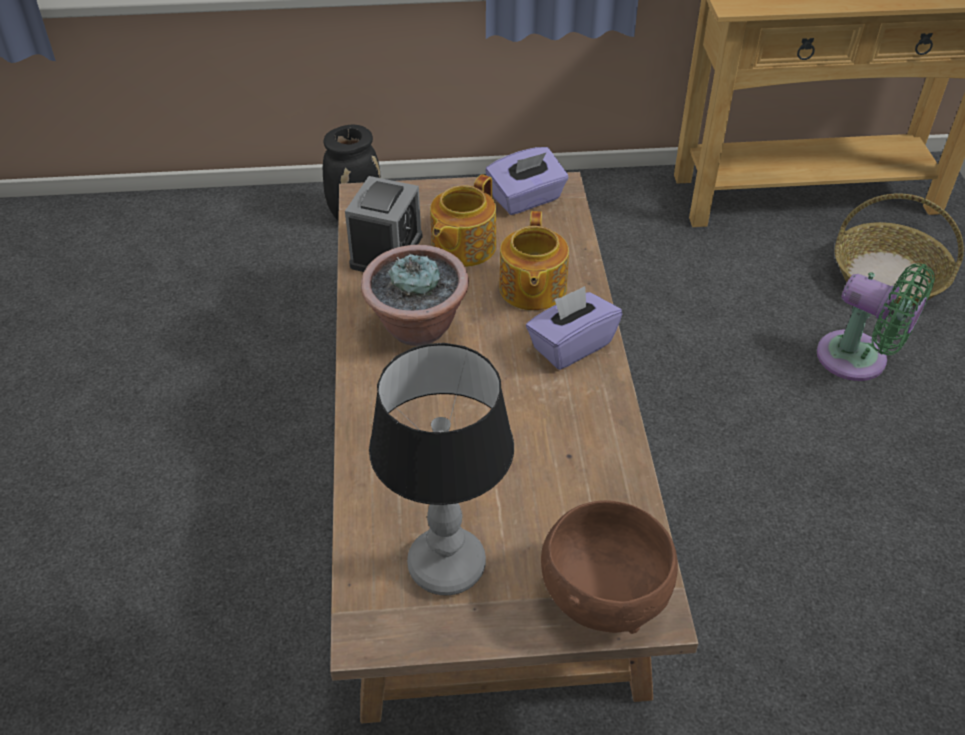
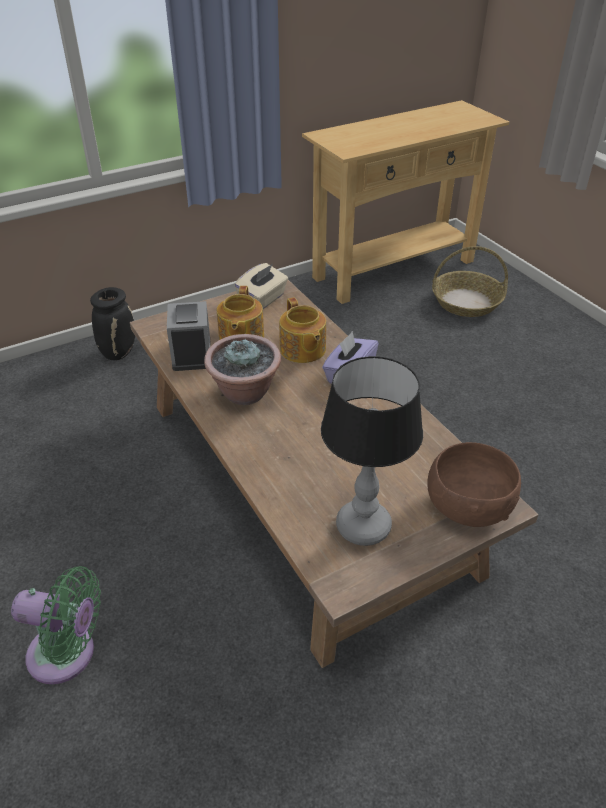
camera: 25 degrees left, 5 degrees down
(526, 199) = (262, 300): purple tissue box -> beige tissue box
(859, 360) = (479, 350): green fan -> green fan (68, 655)

